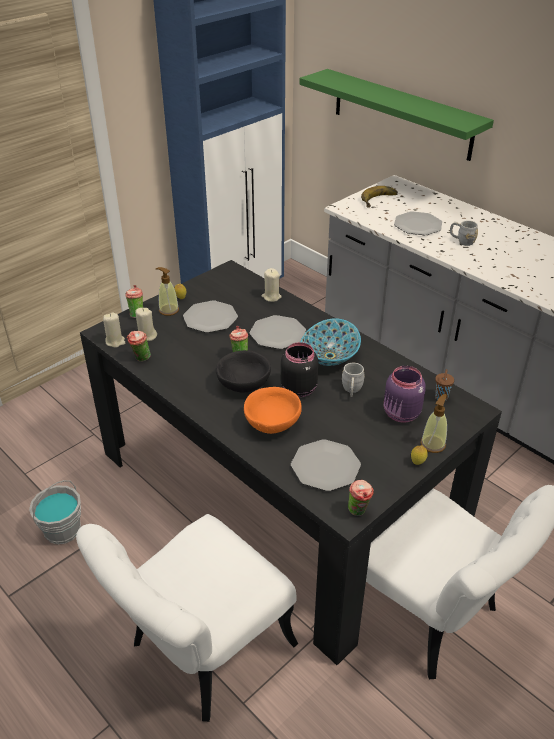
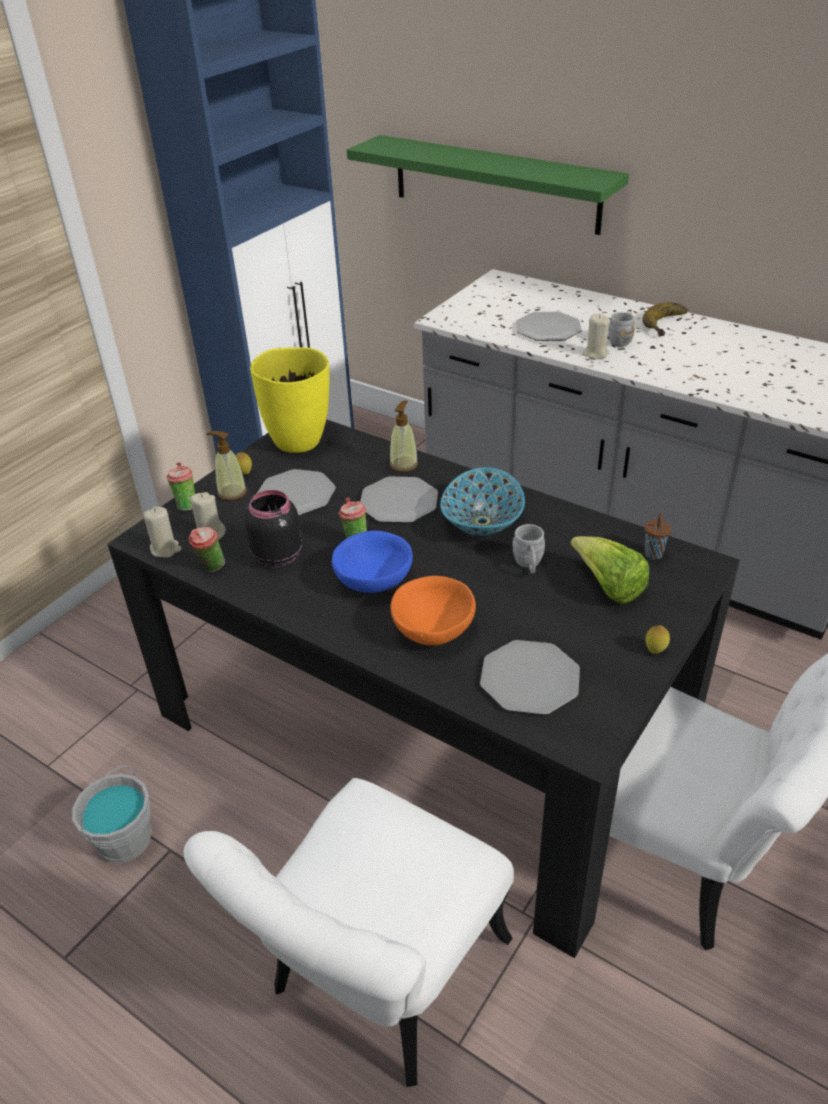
camera: 10 degrees left, 0 degrees up
(224, 281) = (299, 441): none -> yellow vase
(244, 384) = (374, 580): black bowl -> blue bowl
(271, 297) = (373, 452): beige candle -> beige candle (595, 354)
(298, 388) = (454, 573): black jar -> black jar (277, 555)
(359, 512) = (599, 737): cup -> none
(381, 201) = (487, 304): banana -> banana (670, 324)
(401, 414) = (608, 586): purple jar -> lettuce
(433, 444) = (666, 621): soap dispenser -> soap dispenser (404, 464)

